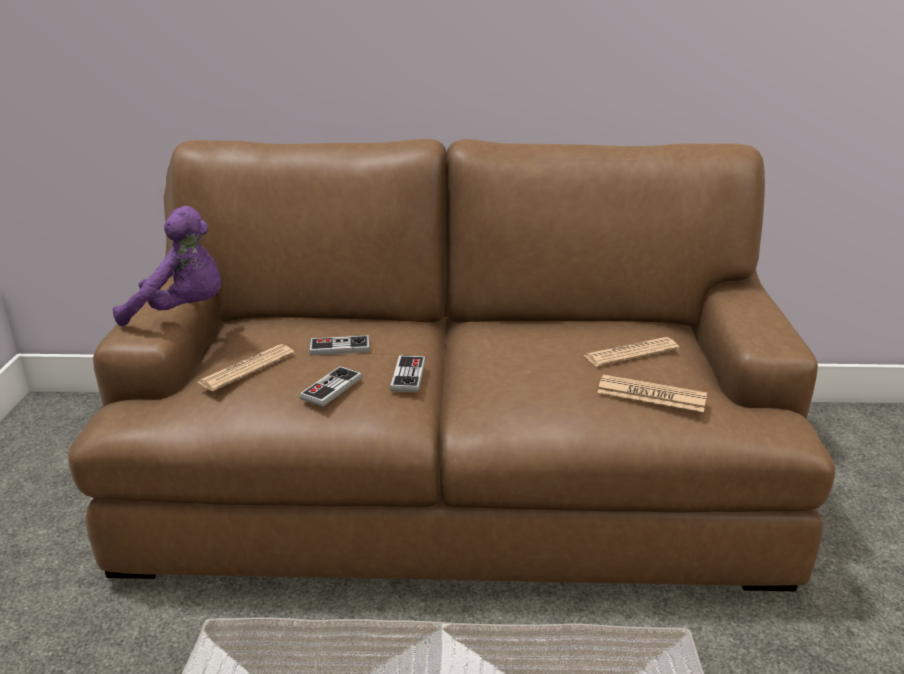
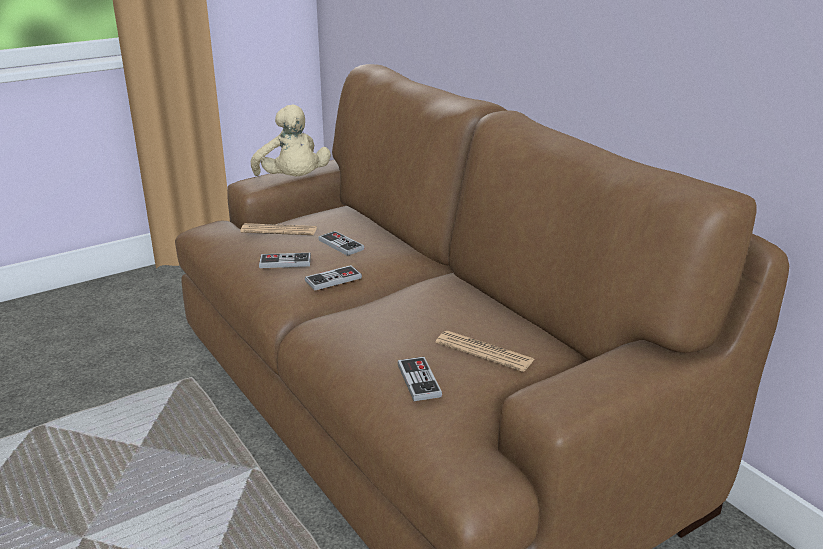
camera: 55 degrees right, 0 degrees up
(182, 312) = (293, 181): purple plush toy -> beige plush toy
(651, 395) = (419, 380): newspaper -> game controller

